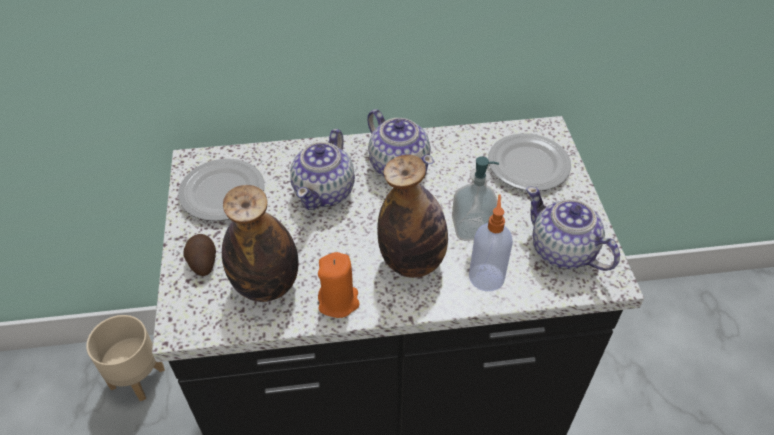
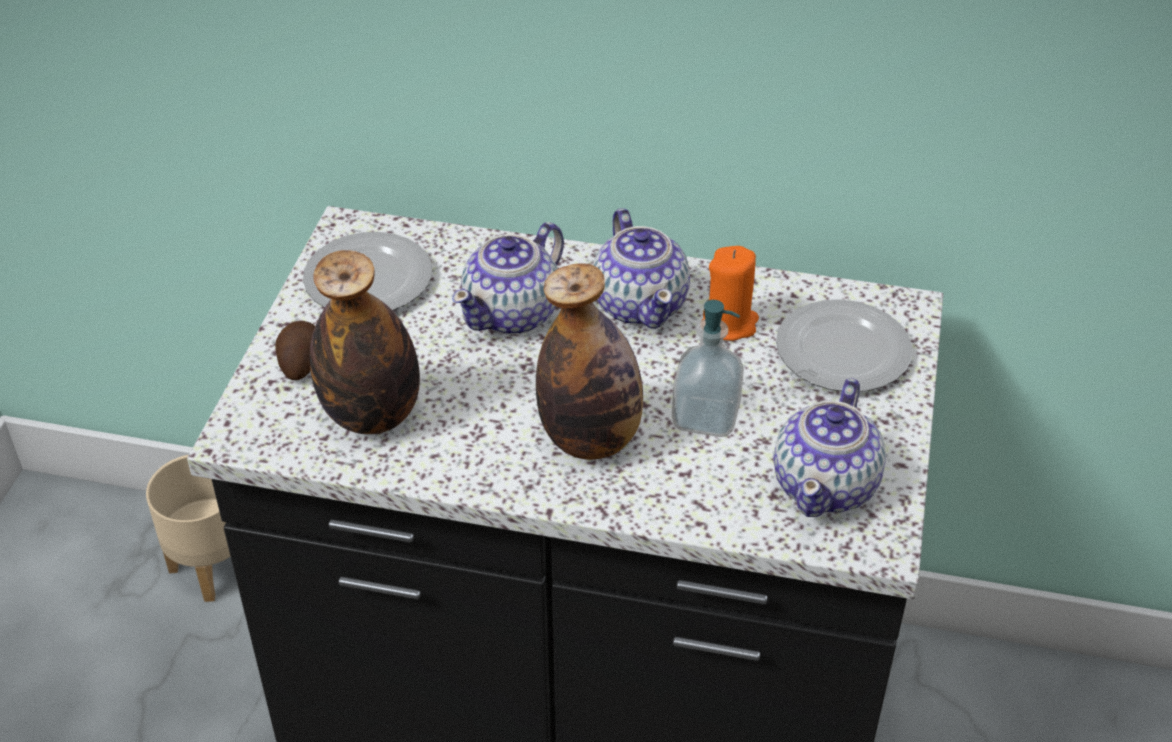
camera: 20 degrees right, 5 degrees down
(338, 302) = (459, 463): orange candle -> orange candle (729, 324)
(486, 276) = (690, 487): soap dispenser -> none
(563, 251) = (826, 485): teapot -> teapot turned 135 degrees counterclockwise

